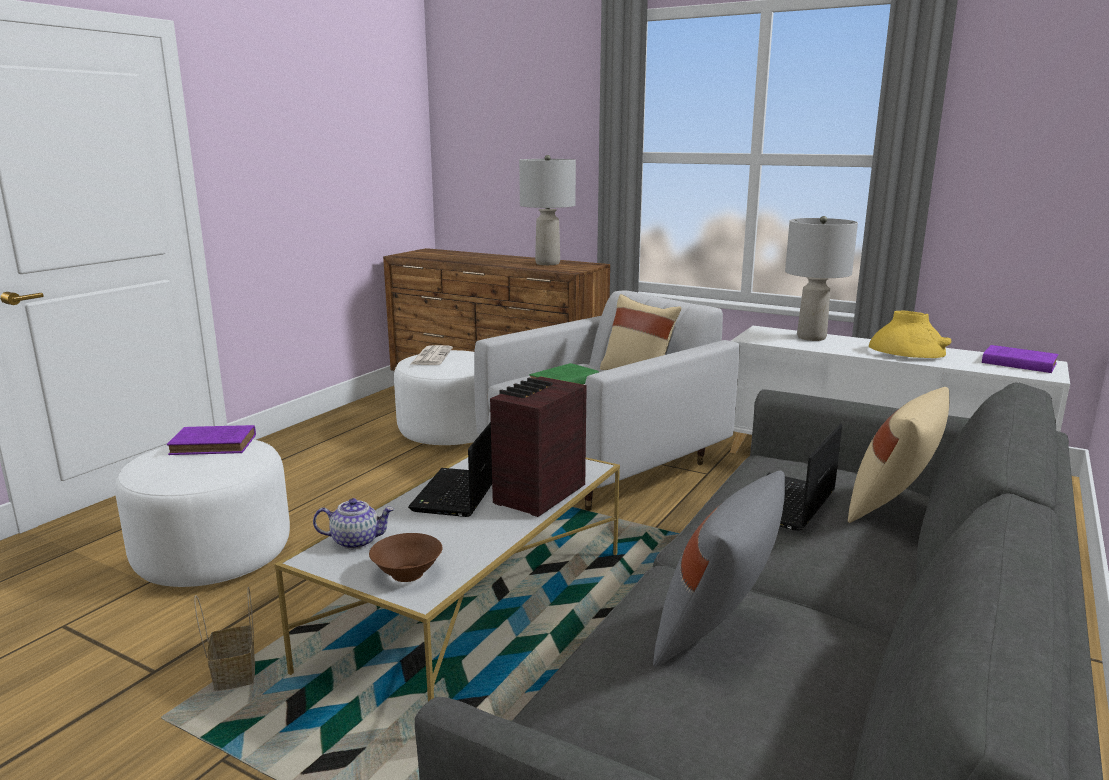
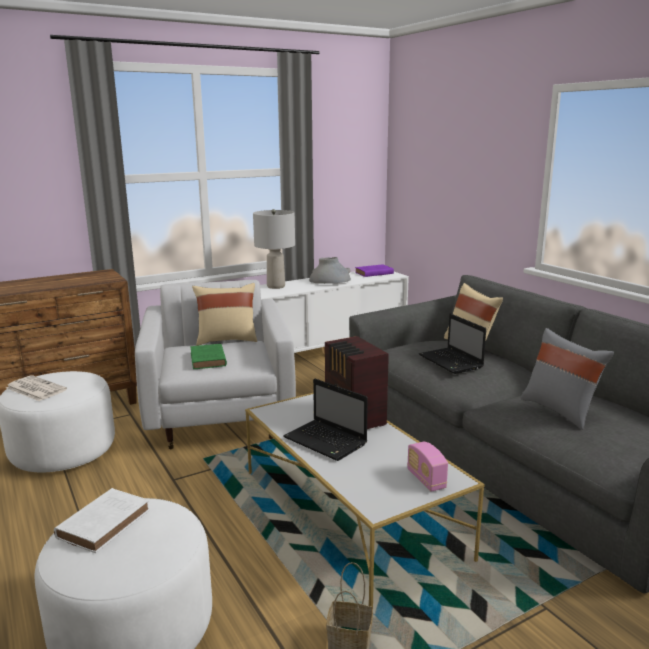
camera: 60 degrees left, 0 degrees up
(216, 445) = (106, 522): purple book -> white book
(356, 541) = (364, 489): teapot -> none
(407, 574) = (426, 479): brown bowl -> radio
(547, 263) = (68, 279): grey table lamp -> none
(906, 352) = (329, 281): yellow vase -> grey vase

